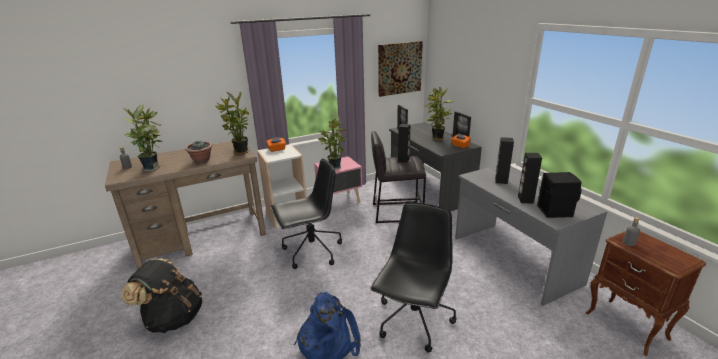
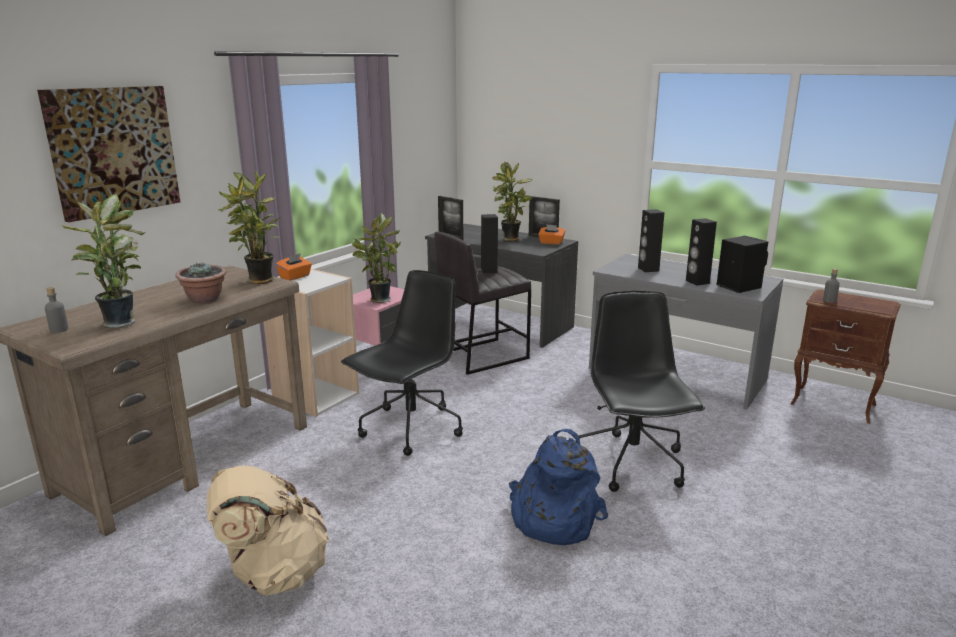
camera: 30 degrees left, 5 degrees down
(173, 318) = (273, 574): black backpack -> beige backpack
(399, 68) = (428, 140): picture -> picture (113, 151)

